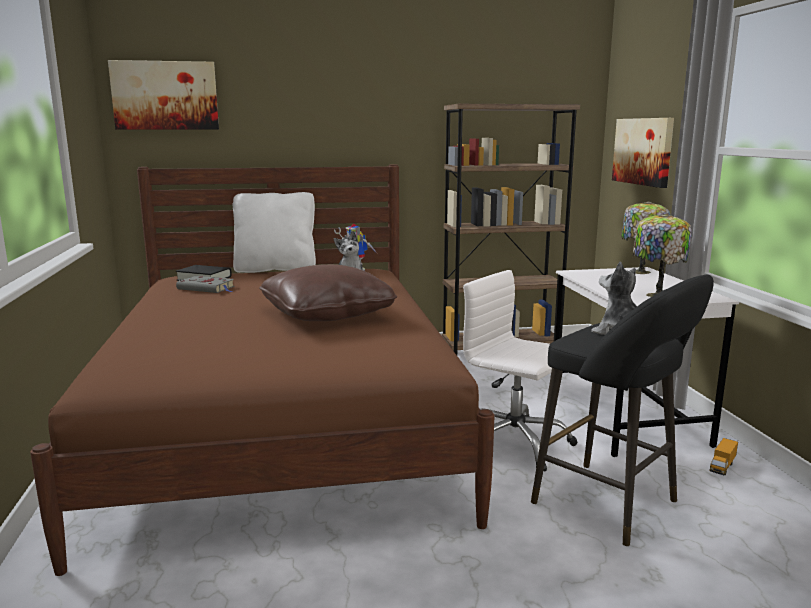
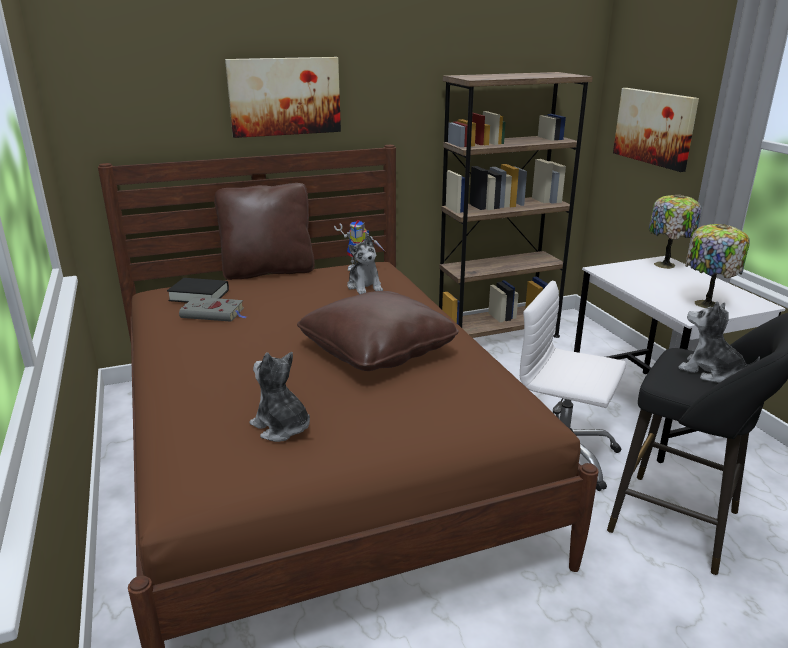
camera: 10 degrees left, 10 degrees up
(165, 95) = (123, 75): picture -> picture (284, 96)
(206, 351) = (281, 427): none -> plush toy
(275, 269) = (268, 271): white pillow -> brown pillow
(722, 467) = (760, 464): toy truck -> none

